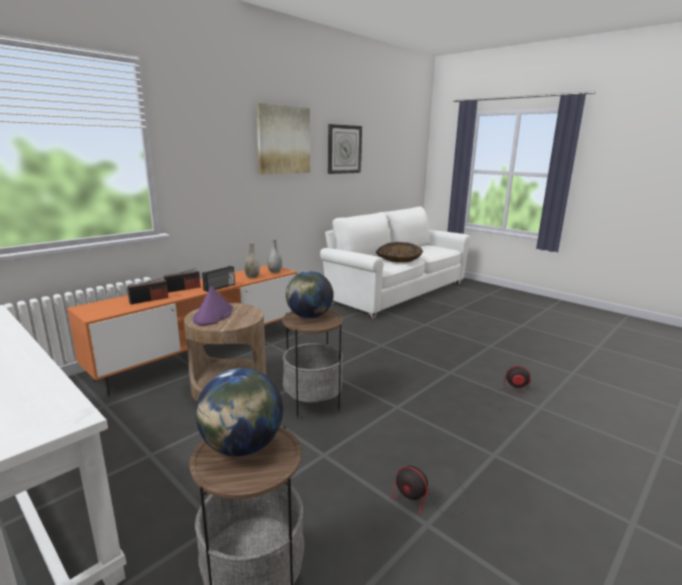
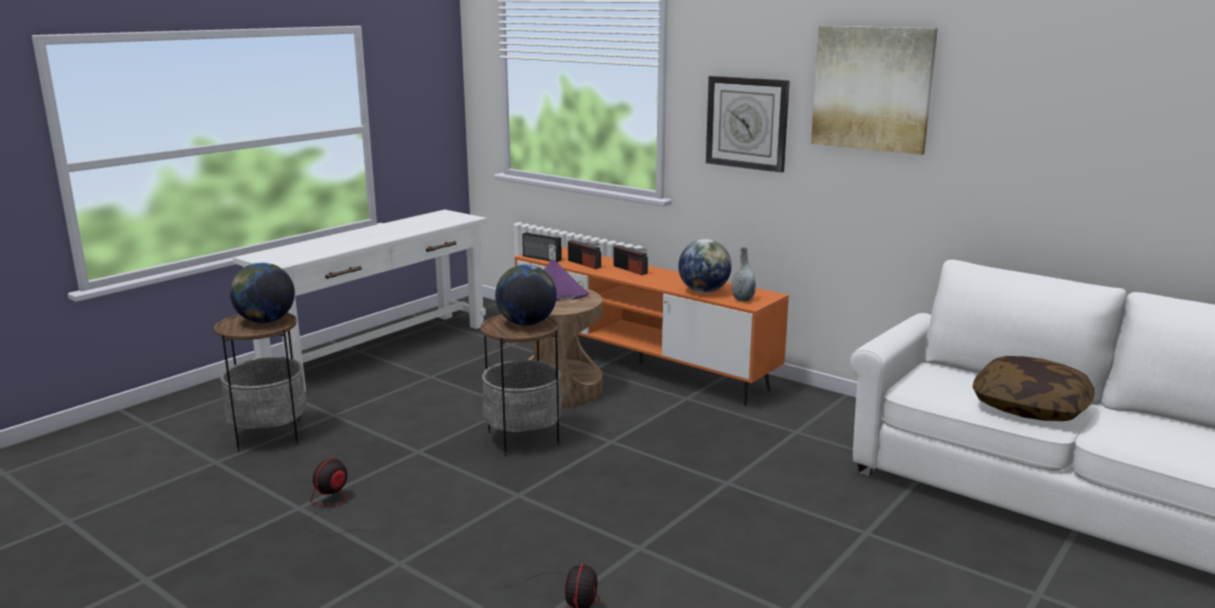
camera: 85 degrees right, 0 degrees up
(220, 287) = (645, 282): radio -> radio (541, 258)
(252, 277) = (704, 291): grey vase -> globe
(344, 149) = (1044, 116): wall clock -> wall clock (747, 123)

